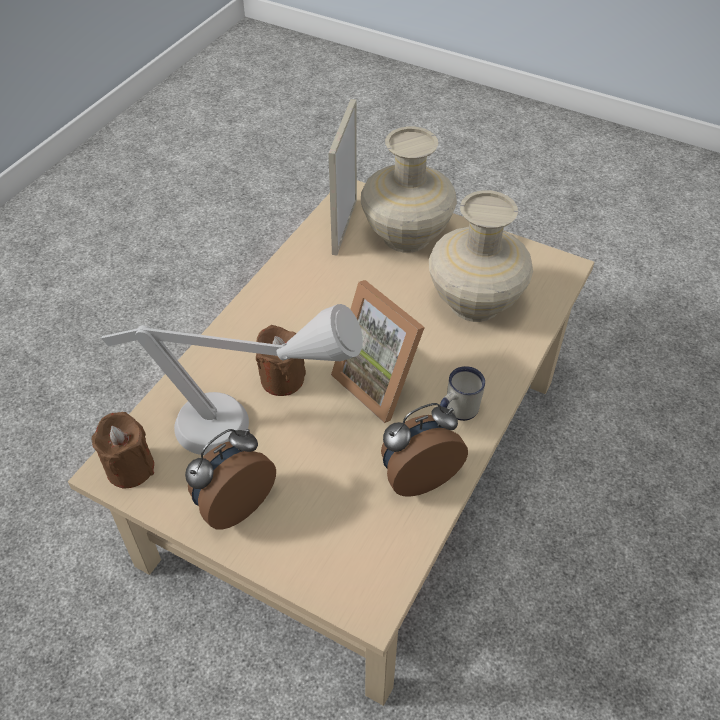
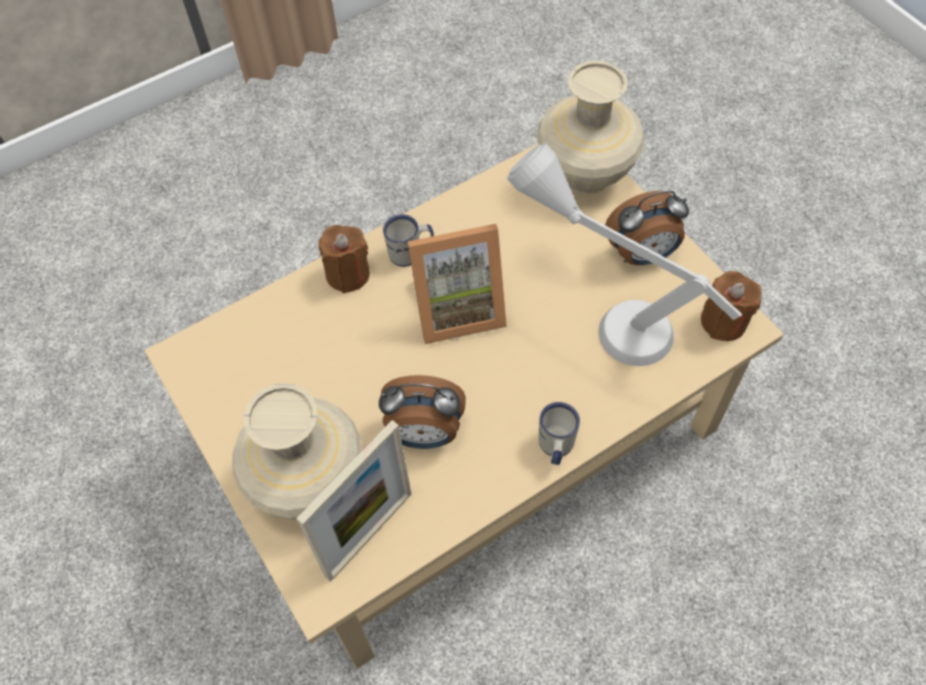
camera: 150 degrees left, 10 degrees up
(243, 316) = (555, 447): none -> white mug
(282, 379) = (549, 352): brown candle -> brown candle (348, 274)
(382, 382) = (457, 308): picture frame -> picture frame turned 90 degrees clockwise
(418, 475) = (480, 216): alarm clock -> alarm clock (424, 434)
(475, 304) = (307, 352): beige vase -> beige vase (585, 172)

